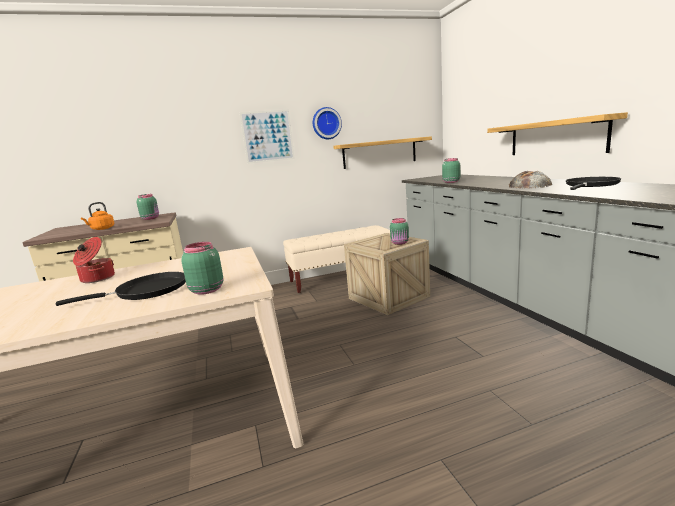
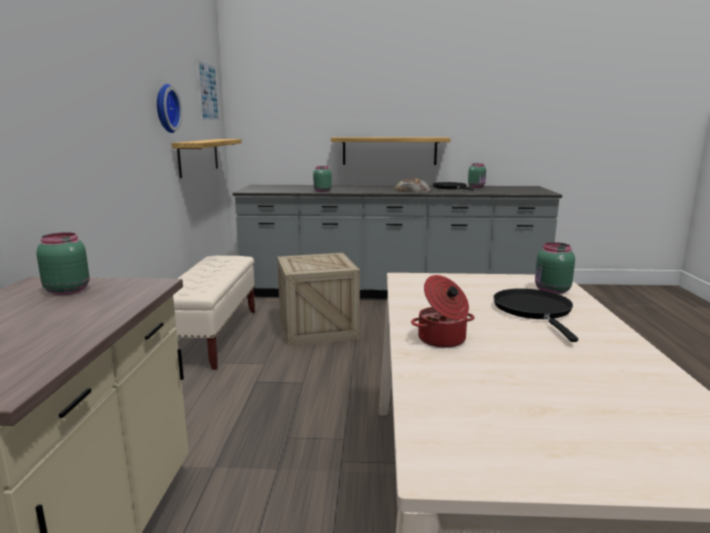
camera: 70 degrees left, 0 degrees up
(101, 229) = (89, 324): orange kettle -> none
(267, 136) = (121, 120): picture -> picture (208, 92)
(400, 243) = (334, 260): green jar -> green jar (476, 187)

